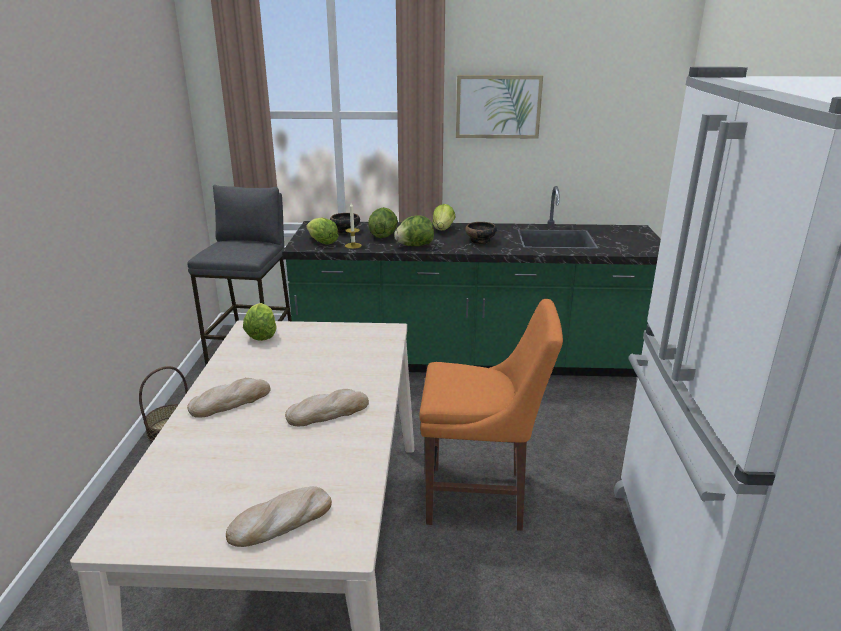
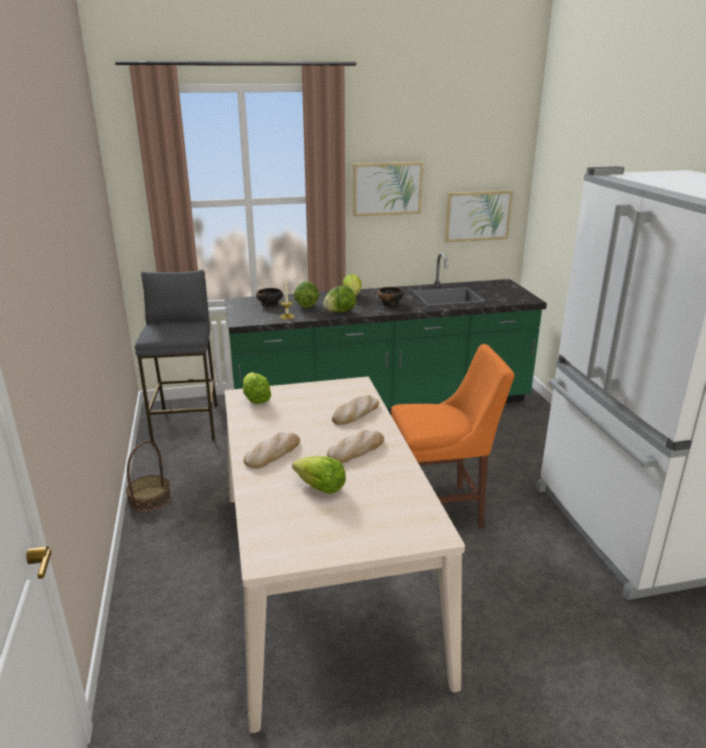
camera: 15 degrees left, 0 degrees up
(280, 521) = (379, 527): bread -> bread (355, 413)
(322, 242) = (257, 316): lettuce -> lettuce (320, 487)
(612, 145) = (477, 216): none -> picture

